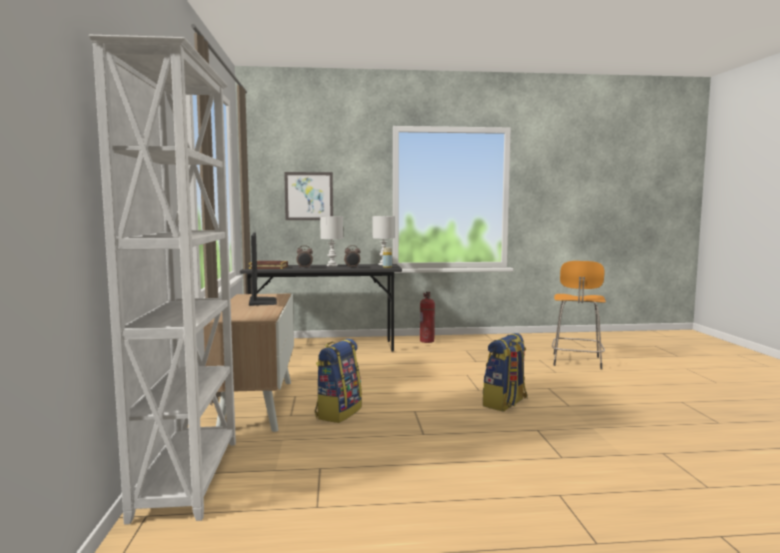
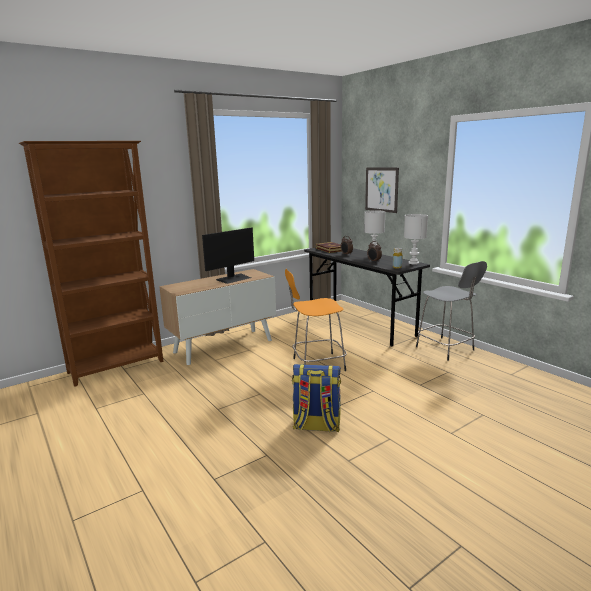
camera: 60 degrees right, 10 degrees up
(190, 477) = (117, 367): white bookcase -> brown bookcase
(338, 412) = (232, 371): backpack -> none
(427, 341) = (446, 349): fire extinguisher -> grey stool
(576, 362) = (514, 439): orange stool -> orange stool (316, 365)

